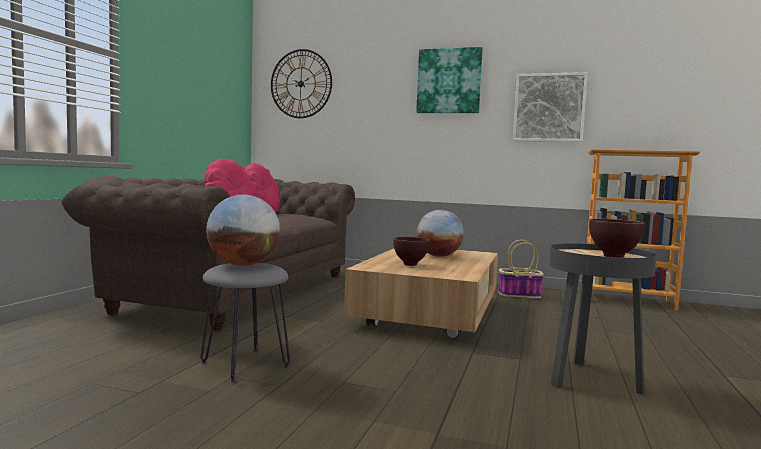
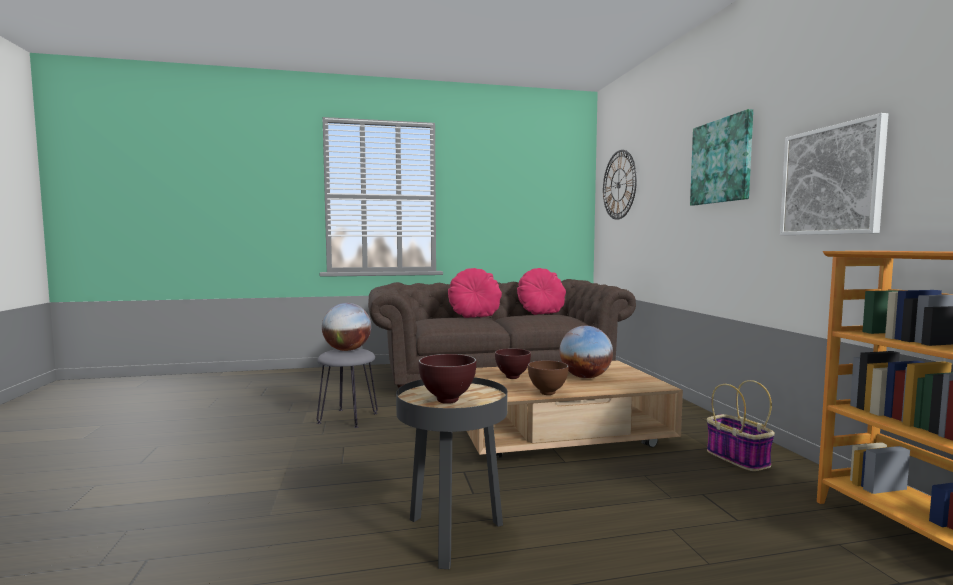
camera: 60 degrees right, 0 degrees up
(471, 267) = (547, 393): none -> brown bowl

